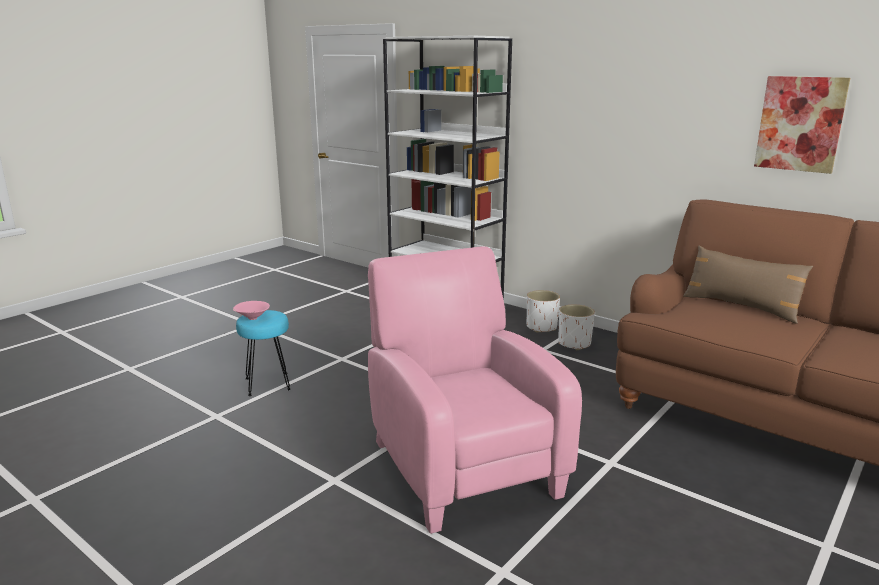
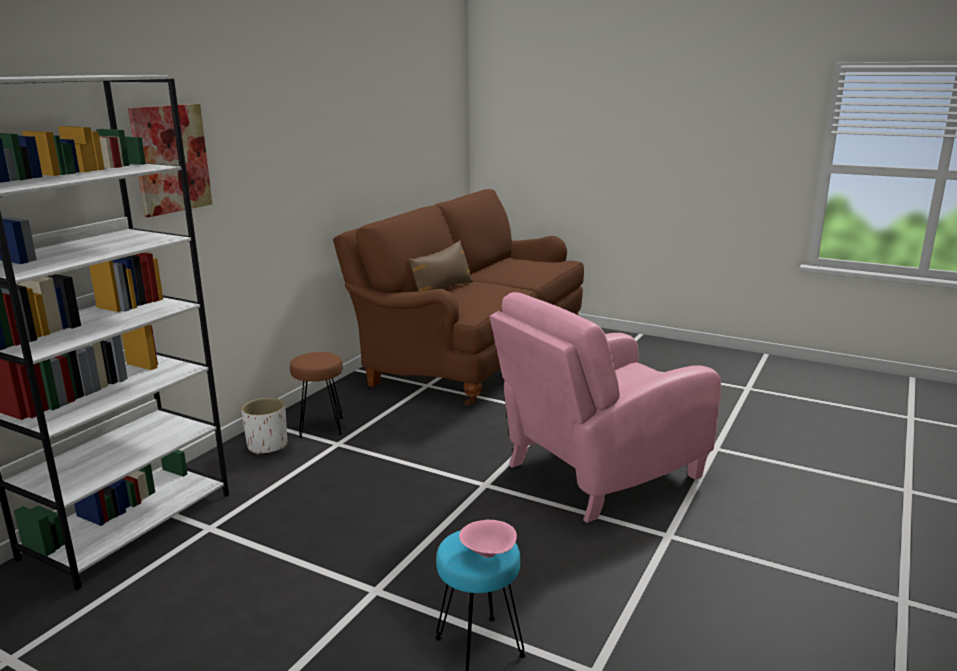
camera: 100 degrees left, 0 degrees up
(574, 344) = (321, 427): white planter -> brown stool
(800, 124) = (367, 145): picture -> picture (170, 159)

